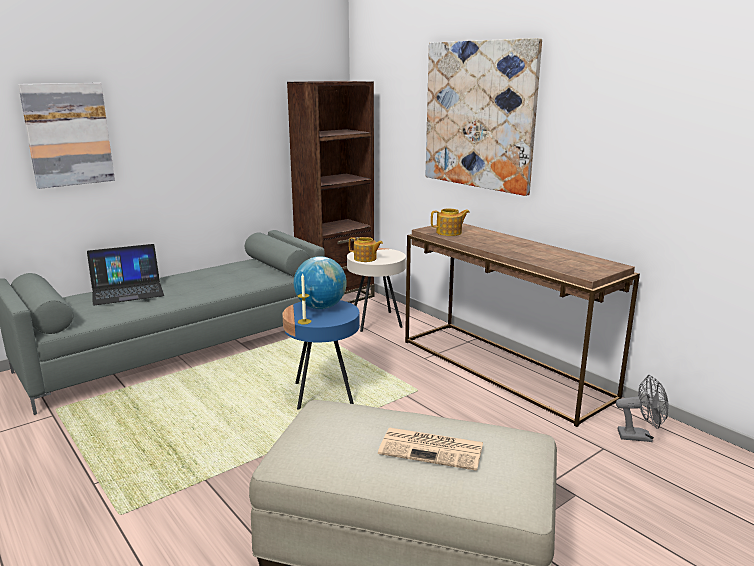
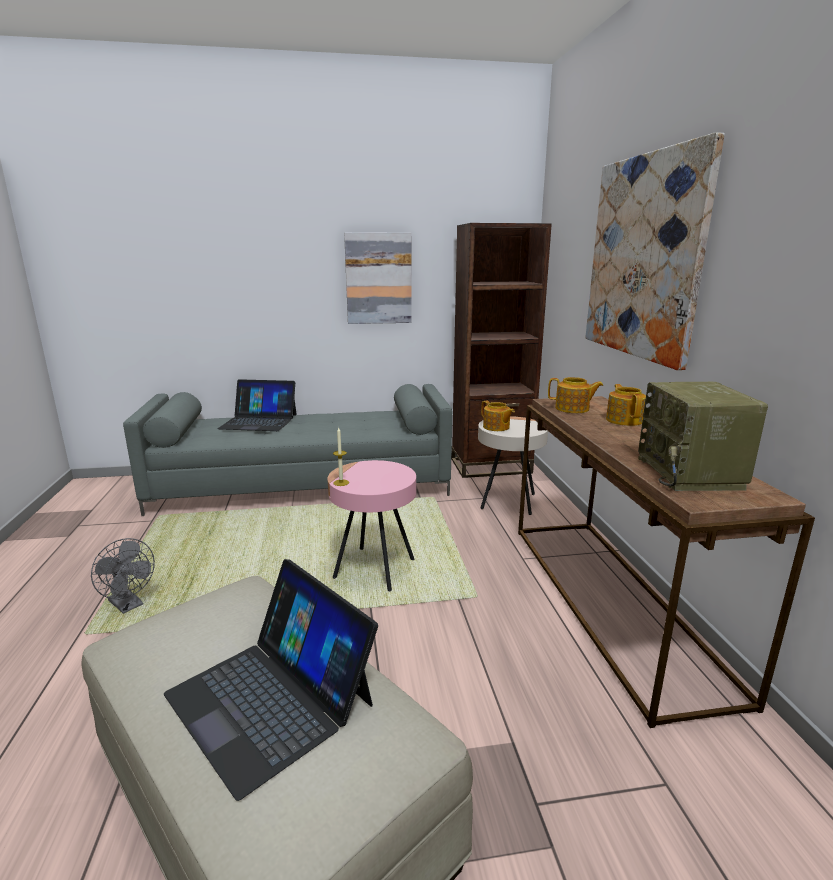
camera: 30 degrees right, 0 degrees up
(68, 134) = (229, 270): picture -> picture (378, 278)
(320, 307) = (379, 470): globe -> none
(323, 394) = (374, 569): blue side table -> pink side table
(433, 449) = (271, 698): newspaper -> laptop
(491, 235) = (624, 420): none -> teapot
(568, 261) = (691, 473): none -> radio
(640, 436) = (751, 790): grey fan -> grey fan (129, 605)

